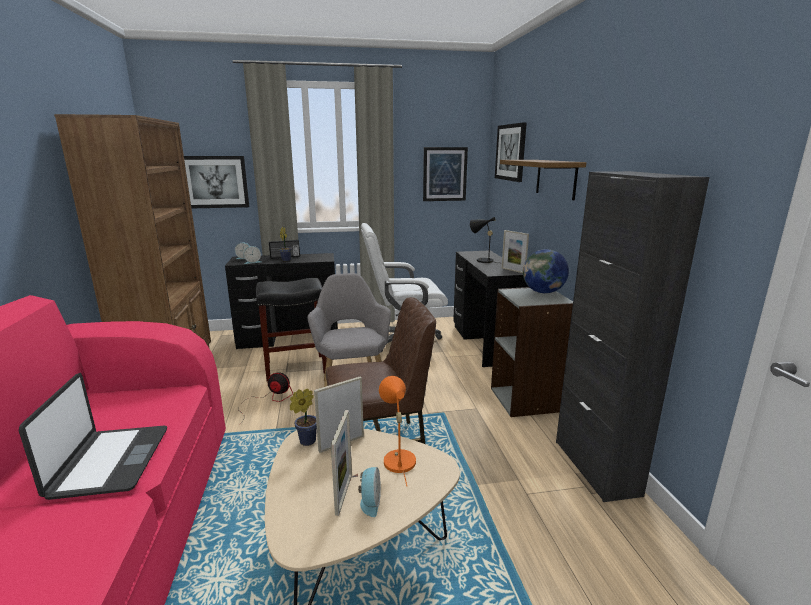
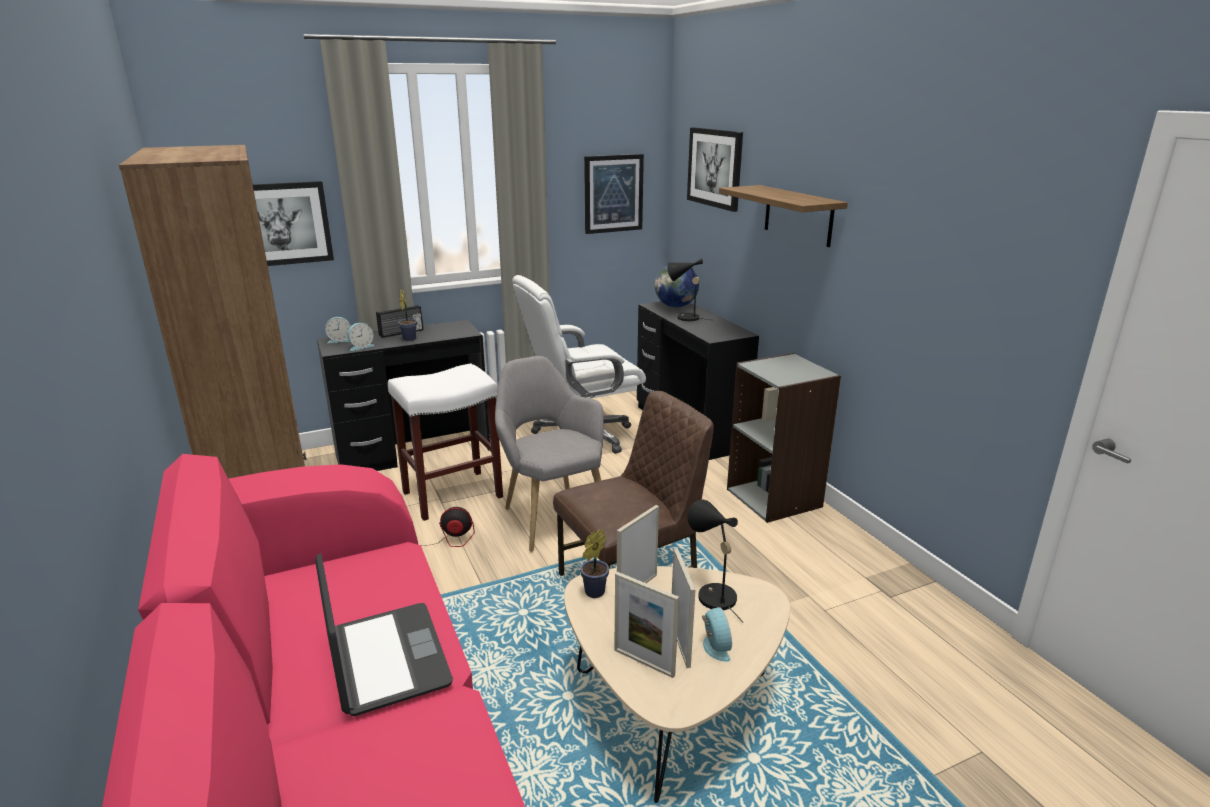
camera: 15 degrees left, 5 degrees up
(295, 368) = (451, 495): black stool -> white stool
(397, 459) = (712, 594): orange table lamp -> black table lamp
(513, 270) = (735, 331): picture frame -> picture frame (644, 662)
(543, 292) = (793, 363): globe -> globe (676, 306)
(596, 467) = (884, 567): black cabinet -> none

